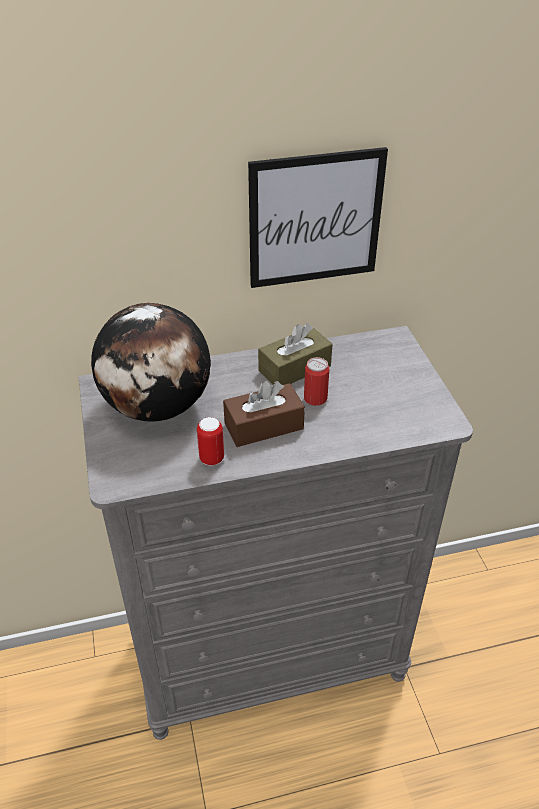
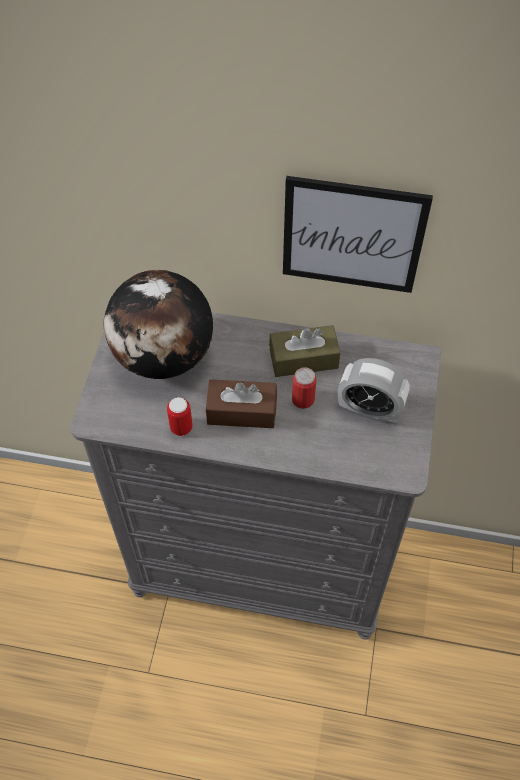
camera: 25 degrees right, 15 degrees up
(380, 387) = (369, 410): none -> alarm clock

